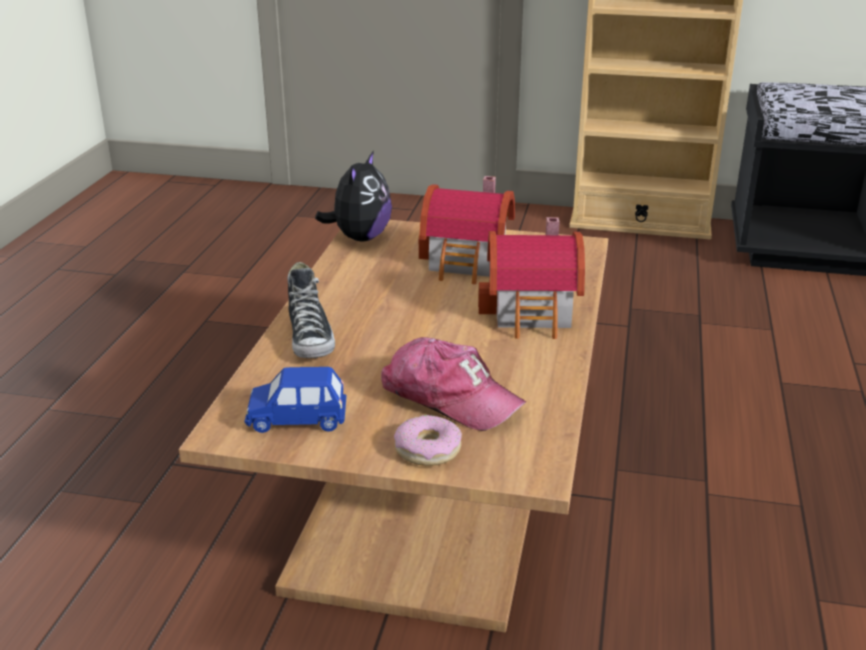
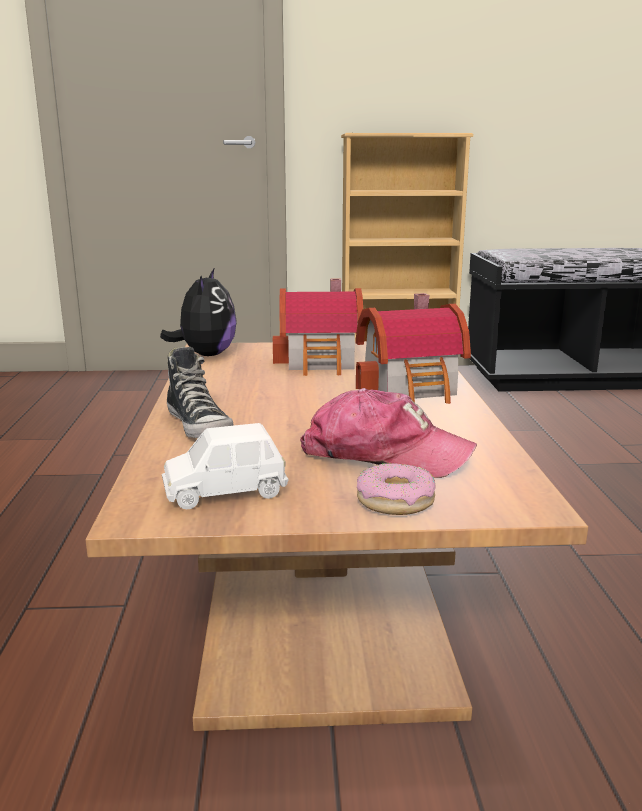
camera: 15 degrees left, 10 degrees down
(297, 420) = (225, 492): blue toy car -> white toy car

